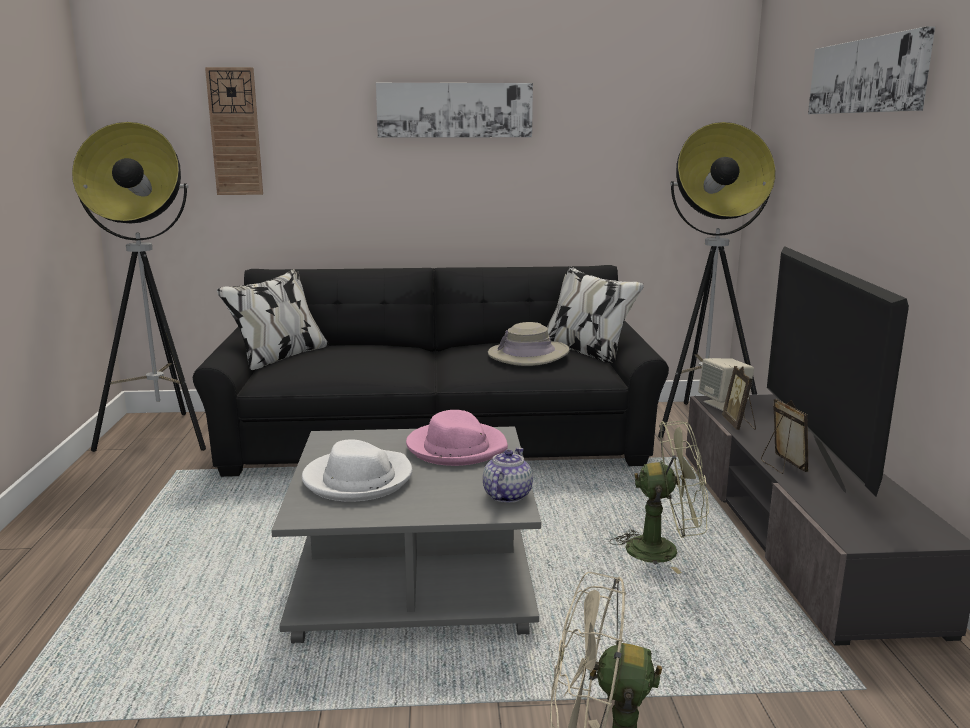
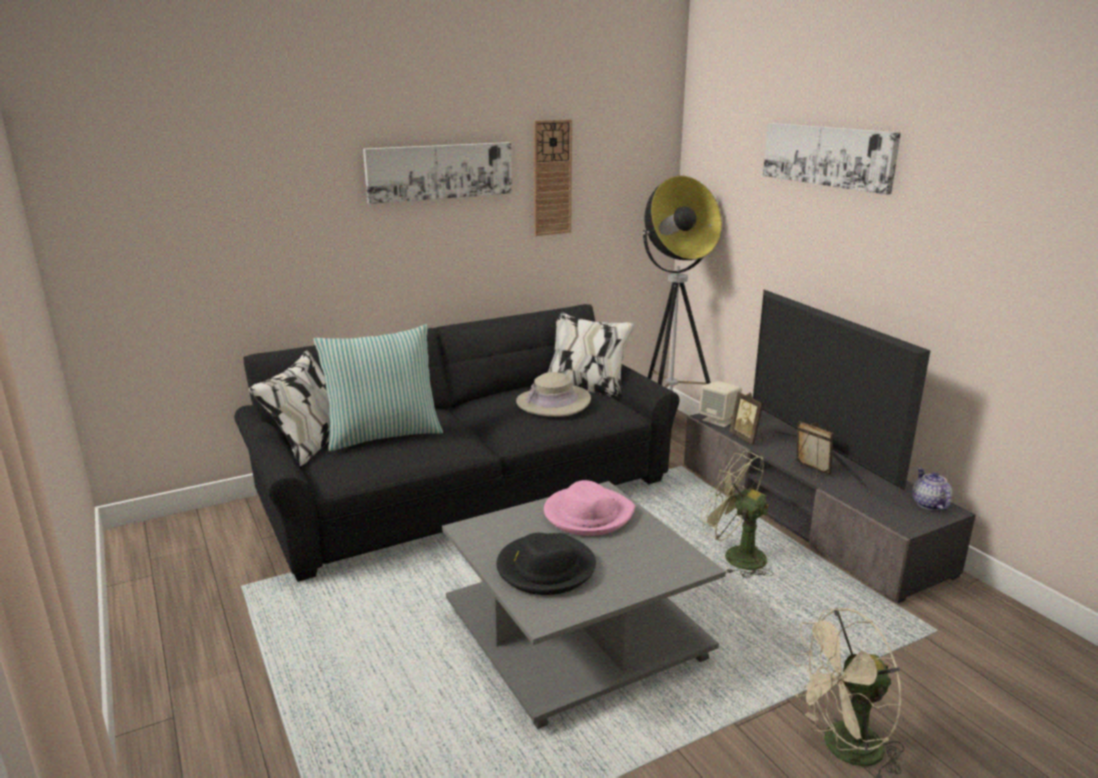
camera: 25 degrees left, 5 degrees up
(163, 436) = (181, 549): floor lamp -> none
(235, 132) = (214, 209): wall clock -> wall clock (552, 178)
(339, 356) = (383, 435): none -> pillow
(358, 479) = (545, 568): white hat -> black hat
(506, 495) = (677, 553): teapot -> teapot (928, 504)
(663, 550) = (735, 556): green fan -> green fan turned 120 degrees counterclockwise

